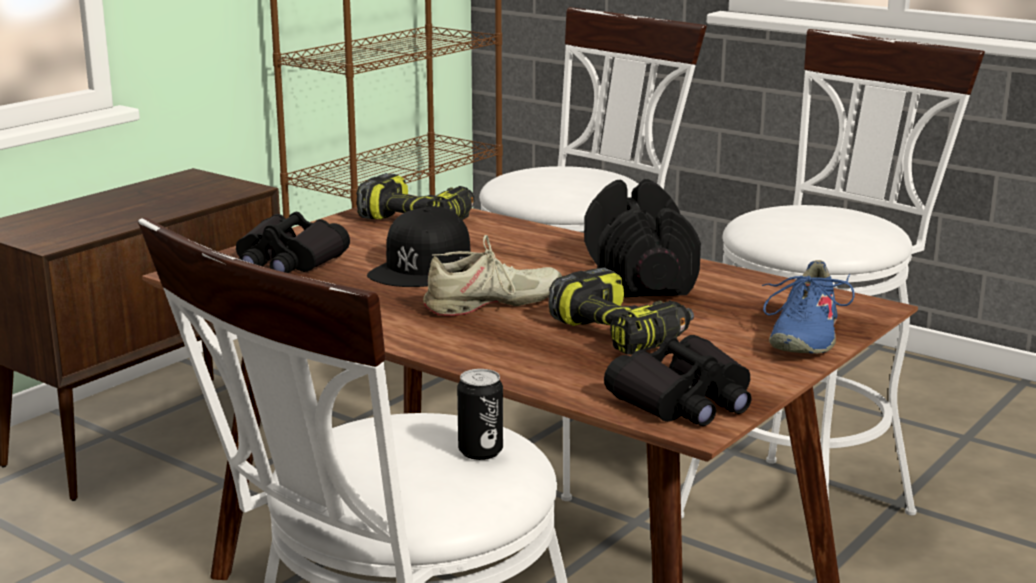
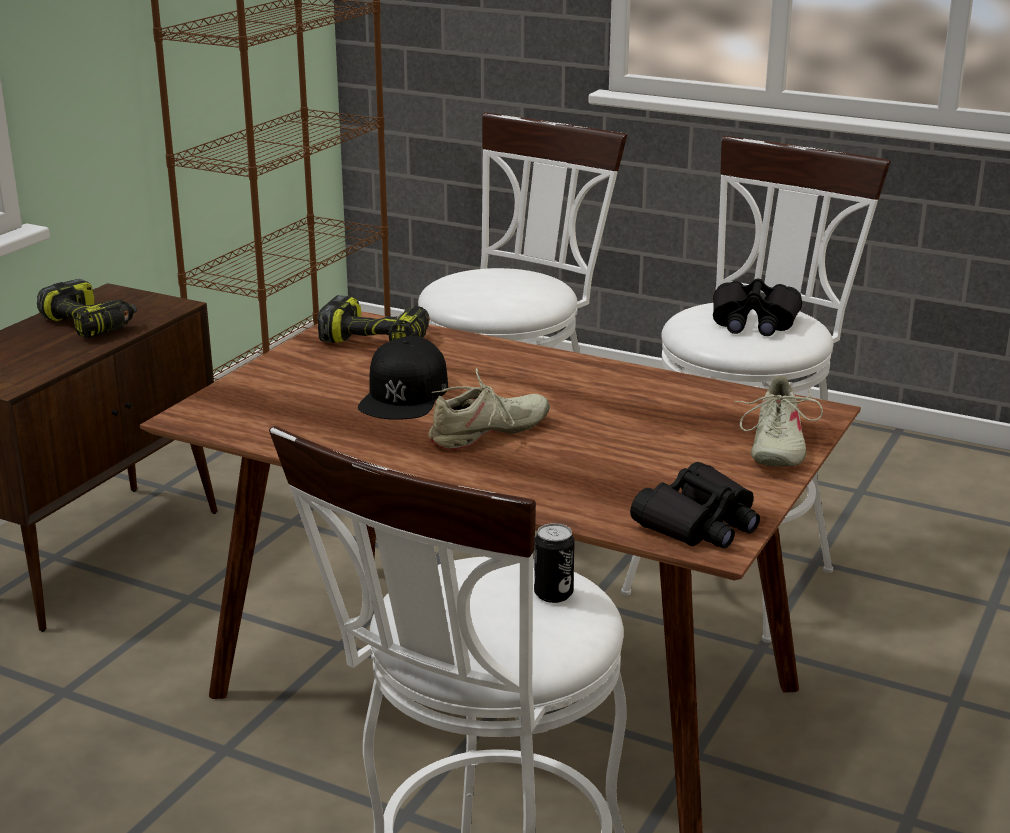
camera: 10 degrees left, 5 degrees up
(288, 262) = (275, 398): black binoculars -> black binoculars (753, 322)
(622, 333) = (618, 456): power drill -> power drill (90, 324)
(638, 275) = (607, 390): black dumbbell -> none
(803, 336) = (775, 447): blue shoe -> beige shoe

